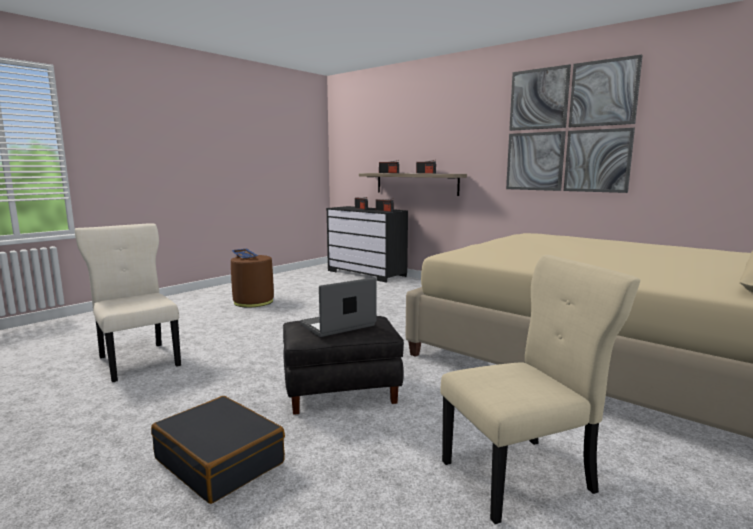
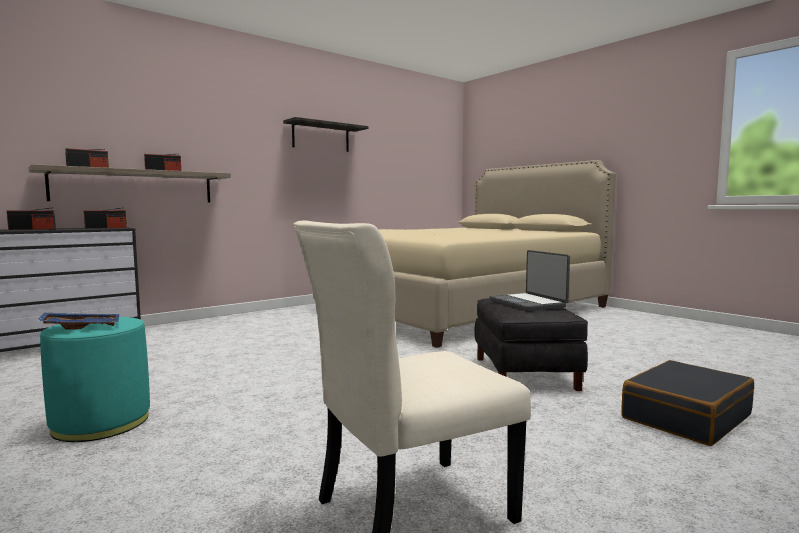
camera: 80 degrees left, 5 degrees down
(253, 301) = (101, 422): brown ottoman -> turquoise ottoman
(523, 476) = (629, 341): beige chair -> none
(567, 129) = (321, 137): picture -> shelf

